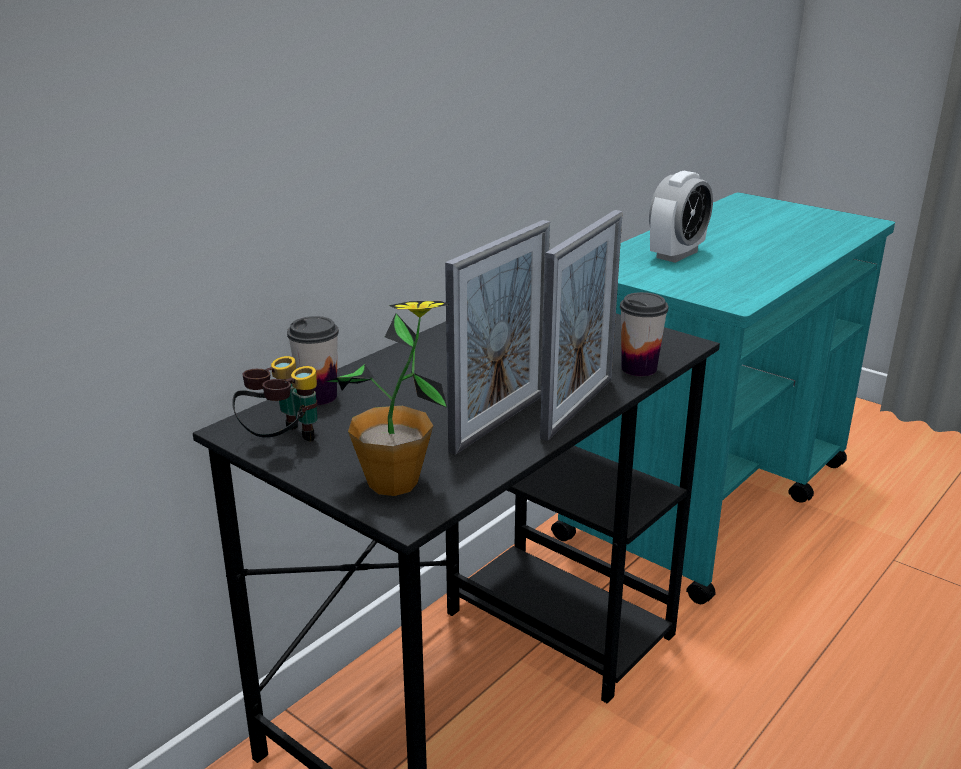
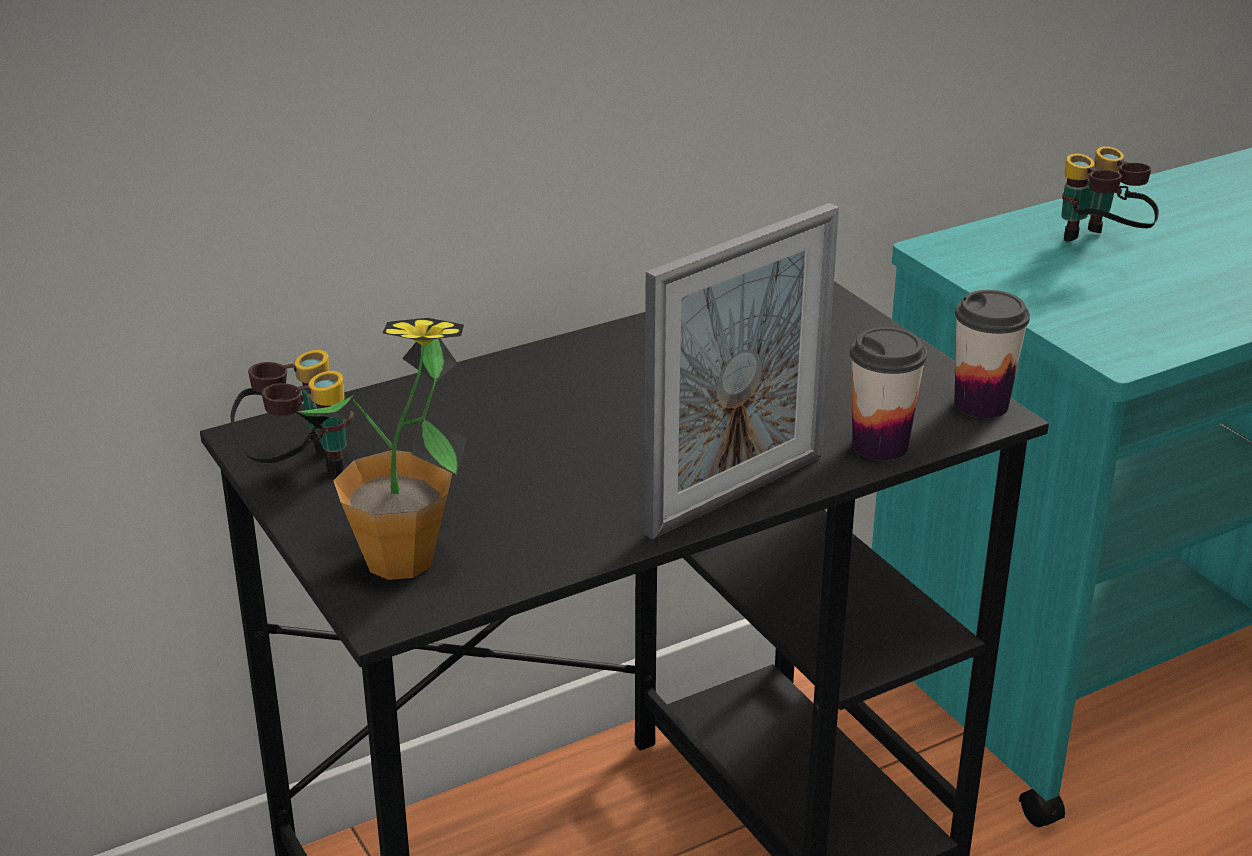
camera: 20 degrees right, 5 degrees up
(318, 396) = (389, 406): cup -> cup (981, 404)
(499, 422) = (606, 495): picture frame -> none
(676, 254) = (1099, 246): alarm clock -> binoculars

